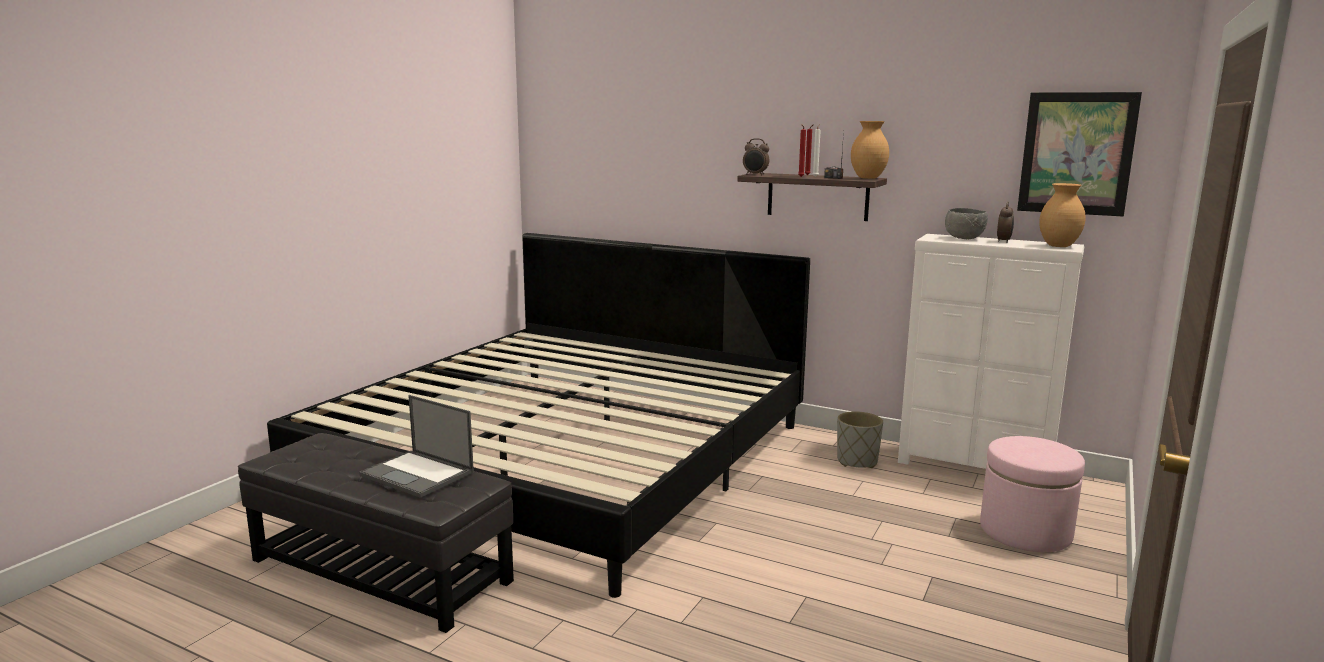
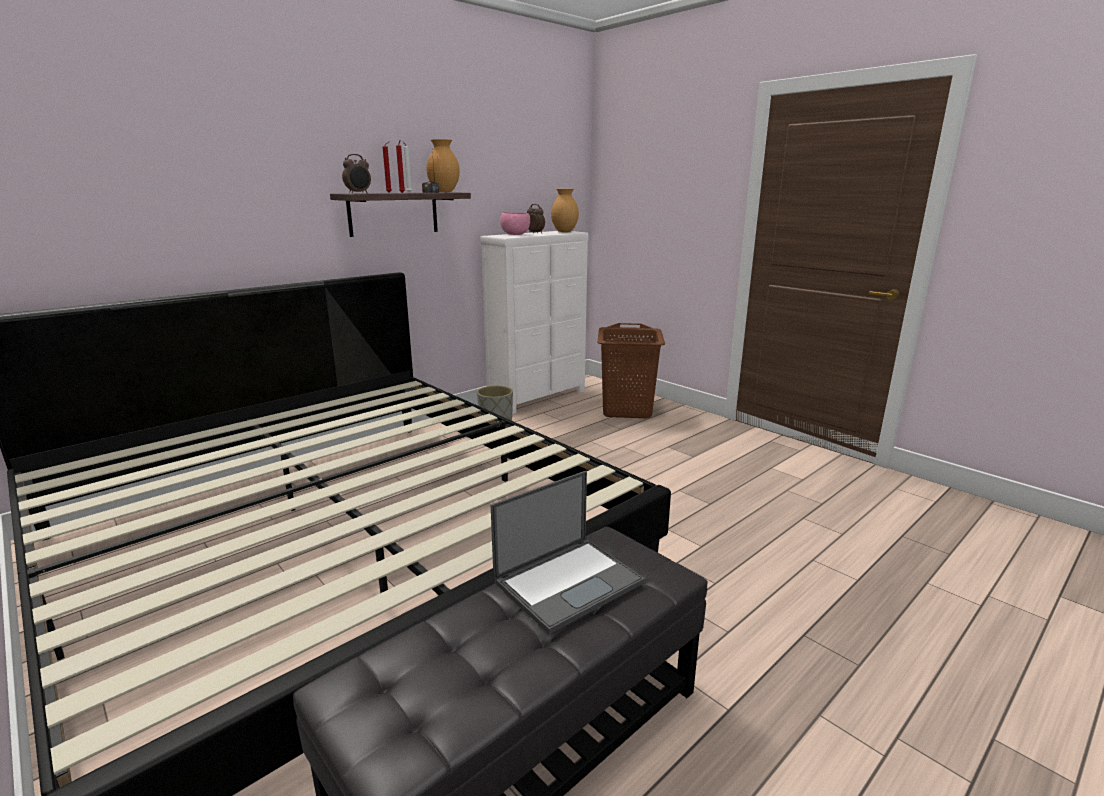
camera: 70 degrees left, 5 degrees up
(965, 238) = (515, 235): grey bowl -> pink bowl
(1025, 531) = (627, 410): pink ottoman -> brown laundry basket
(1076, 153) = (552, 168): picture -> none

